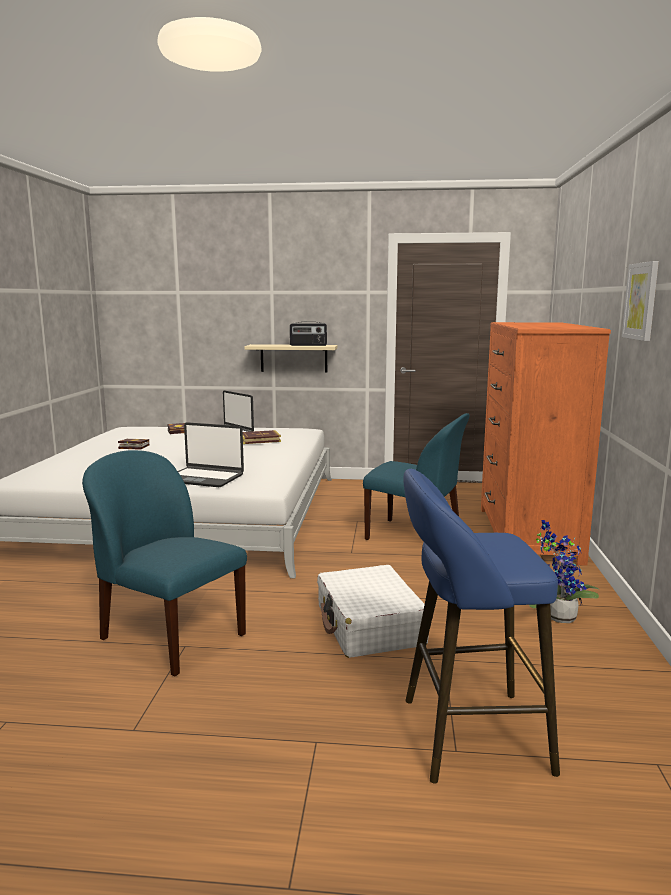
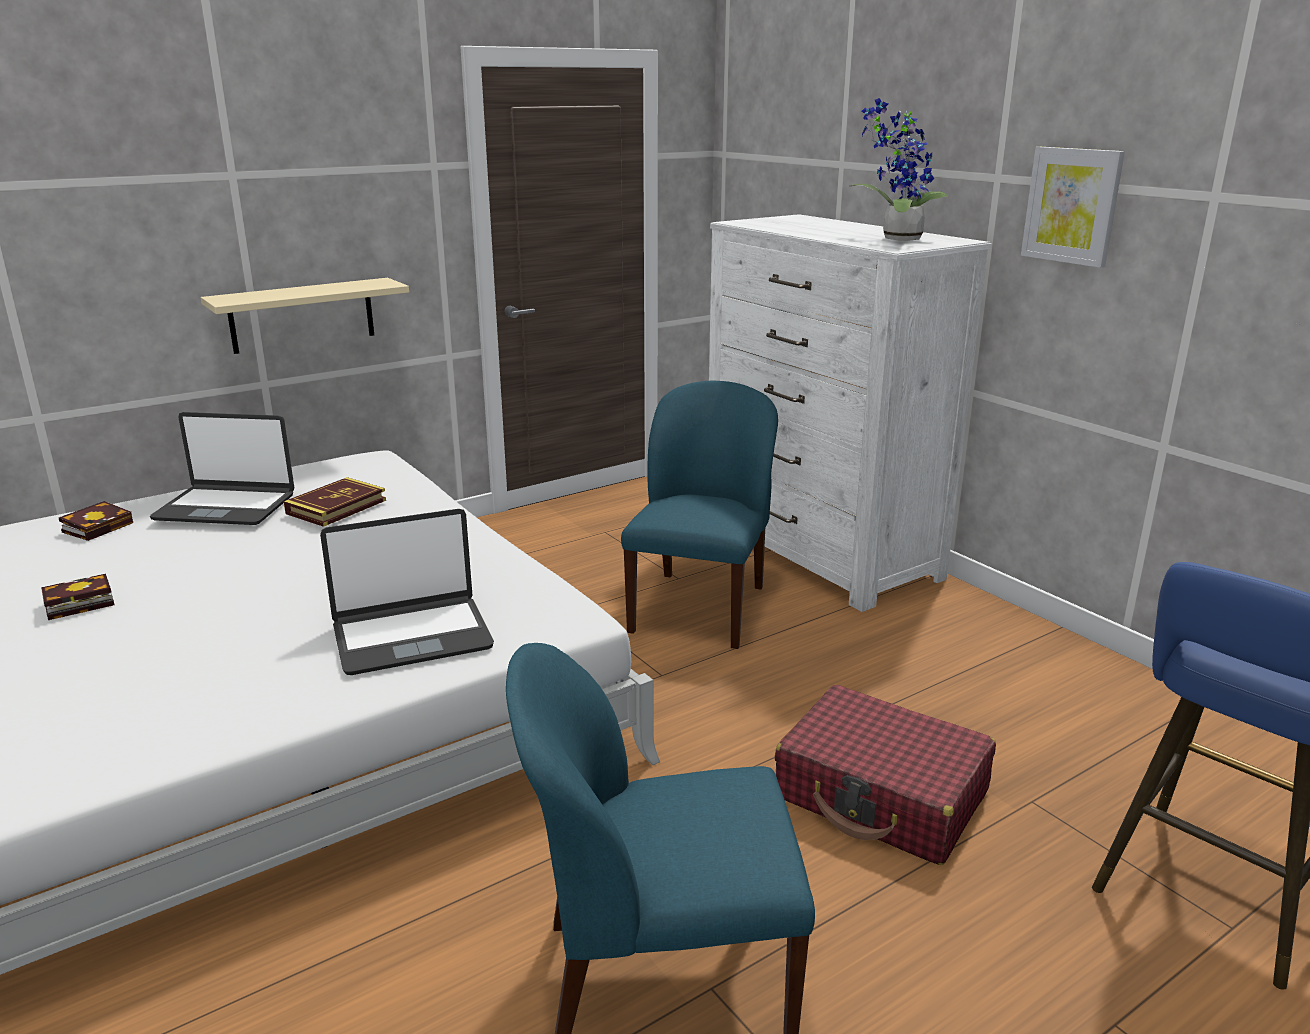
camera: 40 degrees left, 10 degrees up
(308, 345) = (344, 287): radio -> none
(369, 625) = (881, 795): white suitcase -> red suitcase
(415, 536) = (699, 608): blue chair -> blue chair turned 60 degrees counterclockwise
(527, 534) = (819, 552): orange dresser -> white dresser
(557, 616) = (1029, 671): potted plant -> potted plant (896, 239)

